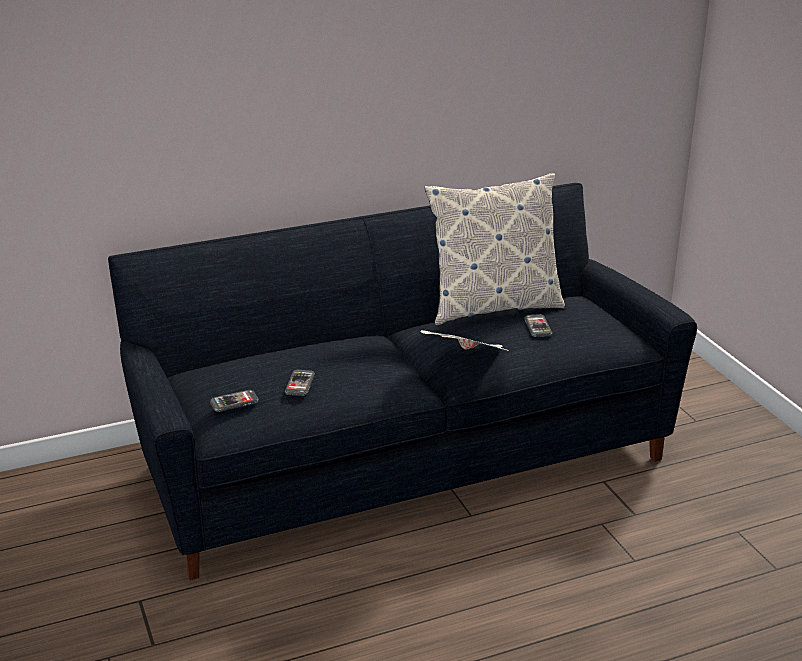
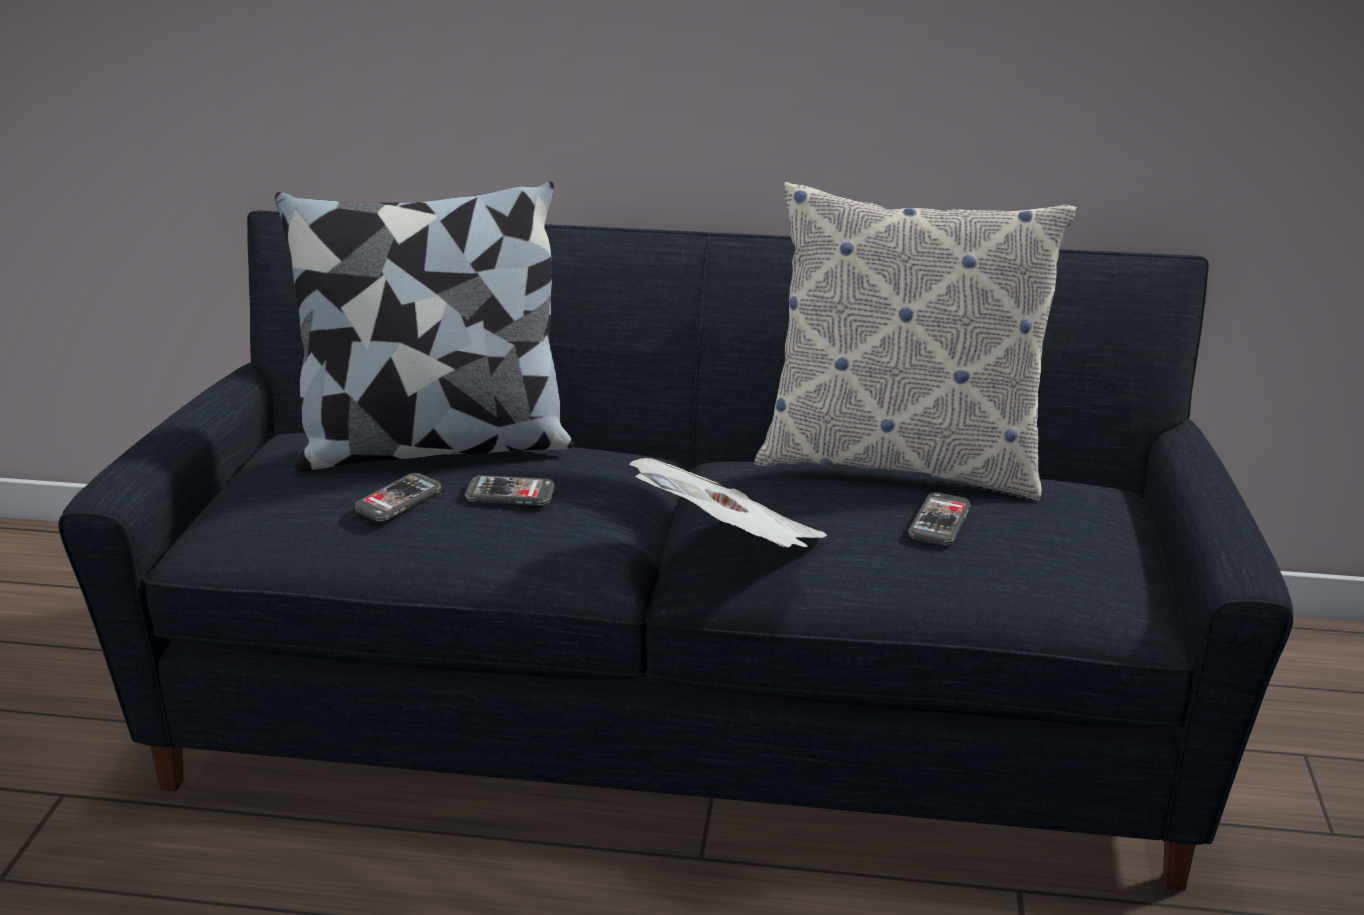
camera: 30 degrees right, 0 degrees up
(234, 402) = (267, 499): phone -> phone (510, 494)
(279, 355) = (435, 444): none -> pillow

